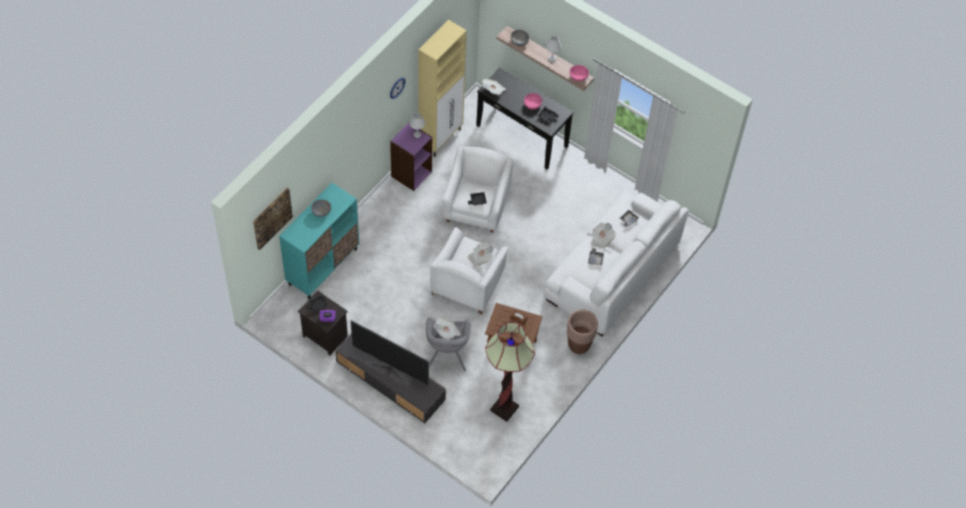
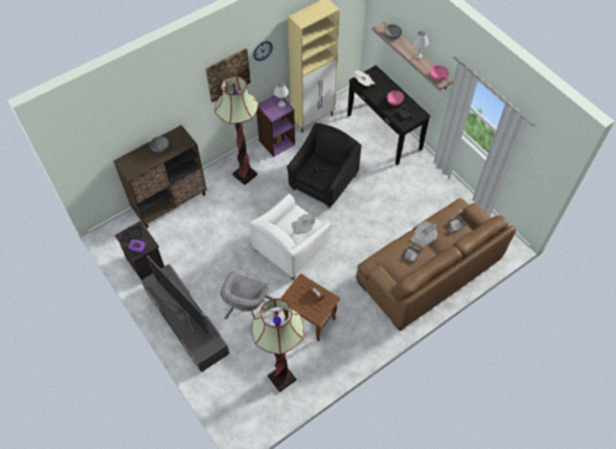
camera: 20 degrees right, 0 degrees up
(272, 218) = (100, 139): picture -> picture (228, 74)
(323, 266) = (170, 202): turquoise cabinet -> brown cabinet
(391, 218) = (245, 175): none -> floor lamp
(447, 332) = (246, 290): newspaper -> none
(476, 206) = (323, 182): white armchair -> black armchair
(579, 345) = (374, 334): brown planter -> none
(612, 271) = (429, 270): white sofa -> brown sofa

